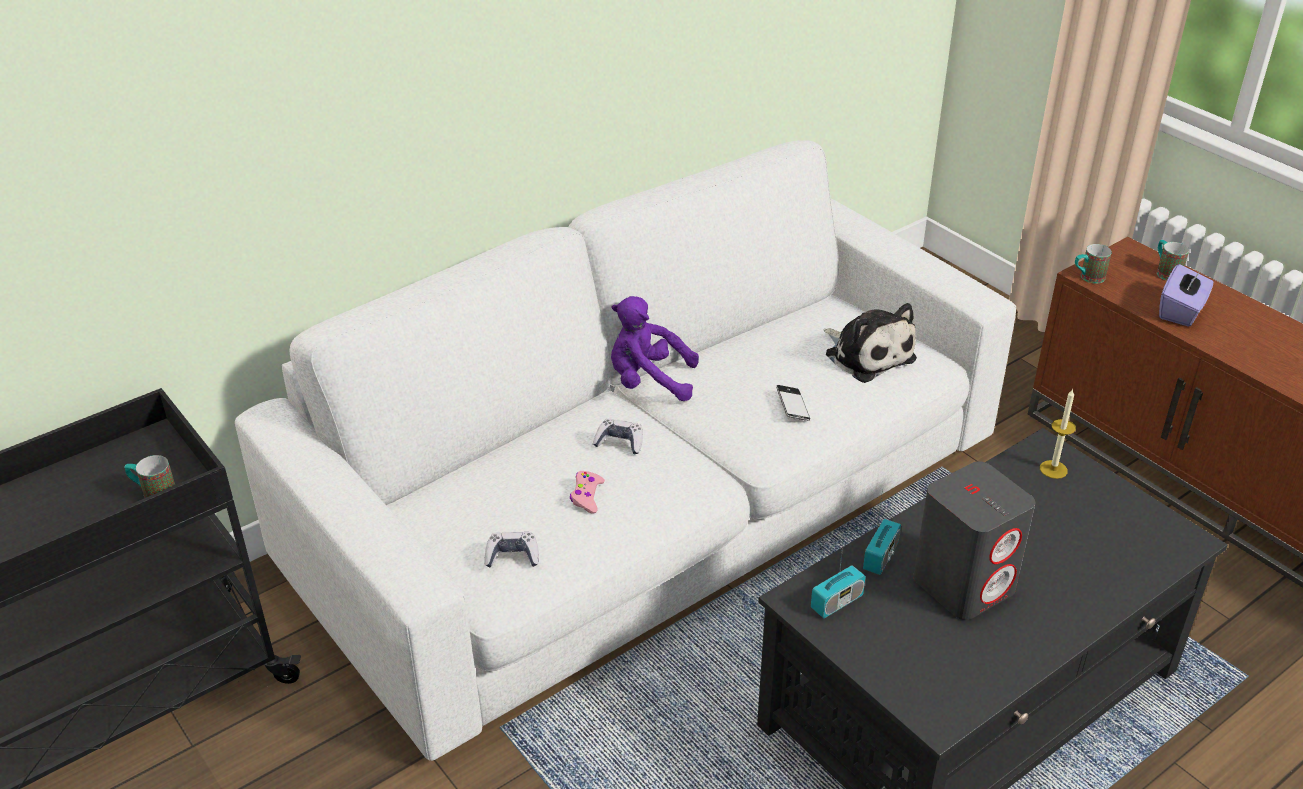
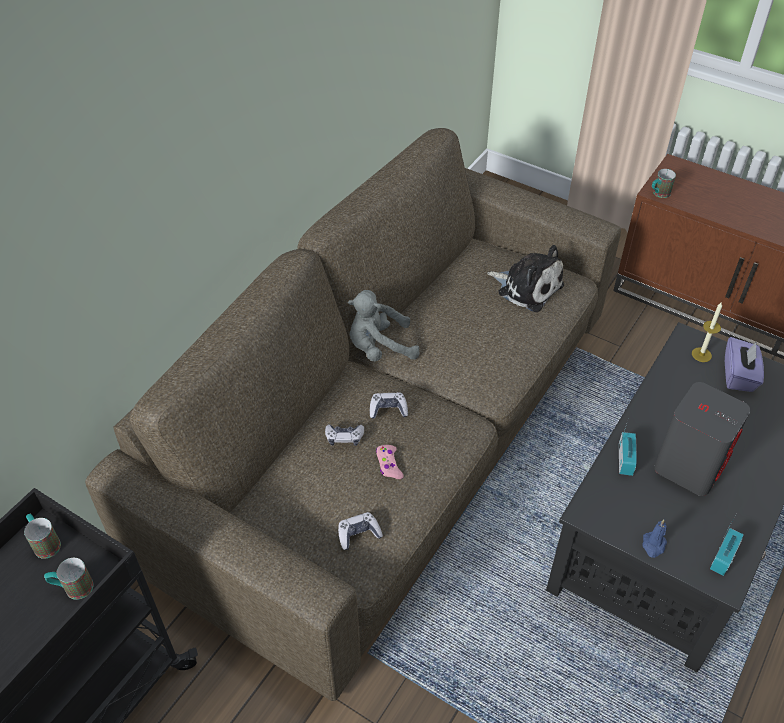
camera: 20 degrees left, 10 degrees up
(551, 458) = (344, 437): none -> game controller
(648, 381) = (379, 348): purple plush toy -> grey plush toy
(651, 502) = (391, 431): white sofa -> brown sofa
(792, 406) = (498, 346): phone -> none
(837, 602) = (614, 507): radio -> radio (723, 557)
(864, 655) = (653, 545): none -> blue candle
(1165, 272) = (705, 177): mug -> mug (44, 542)
(1181, 311) = (730, 208): purple tissue box -> purple tissue box (739, 376)

